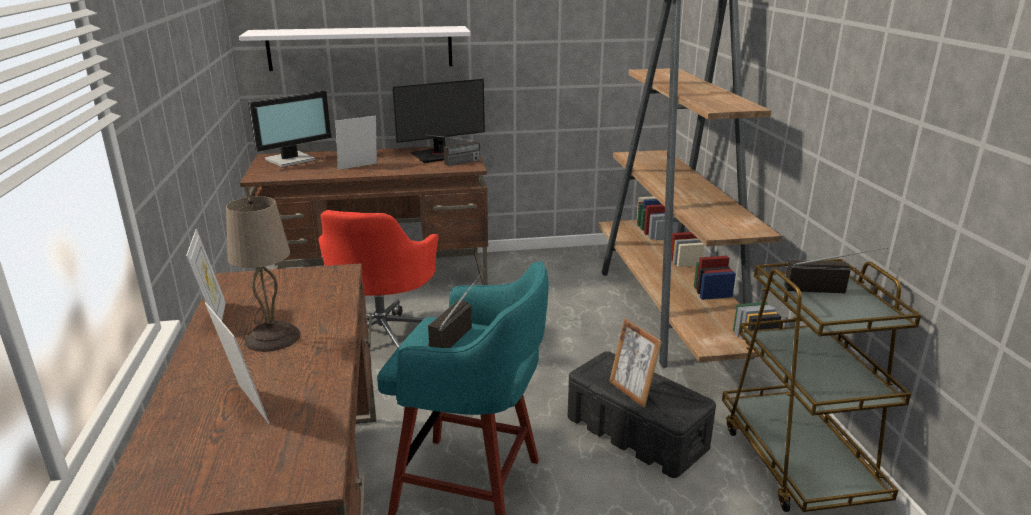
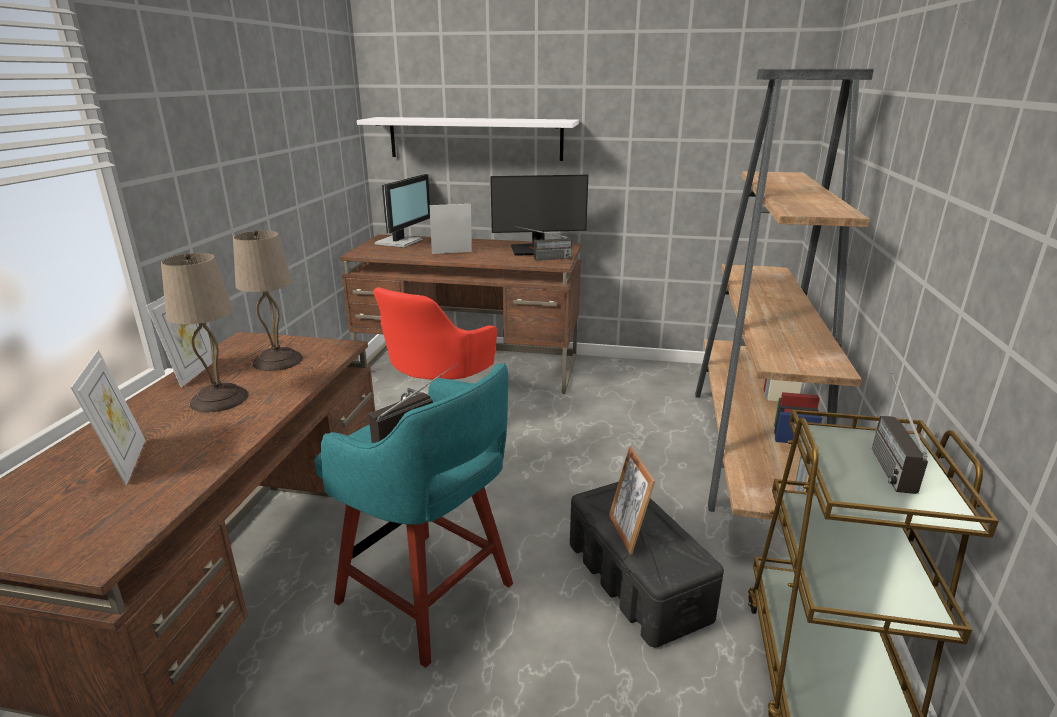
camera: 20 degrees right, 0 degrees up
(291, 160) = (401, 242): monitor -> monitor turned 45 degrees counterclockwise
(291, 294) = (278, 360): none -> beige table lamp
(829, 289) = (884, 458): radio -> radio turned 105 degrees counterclockwise

